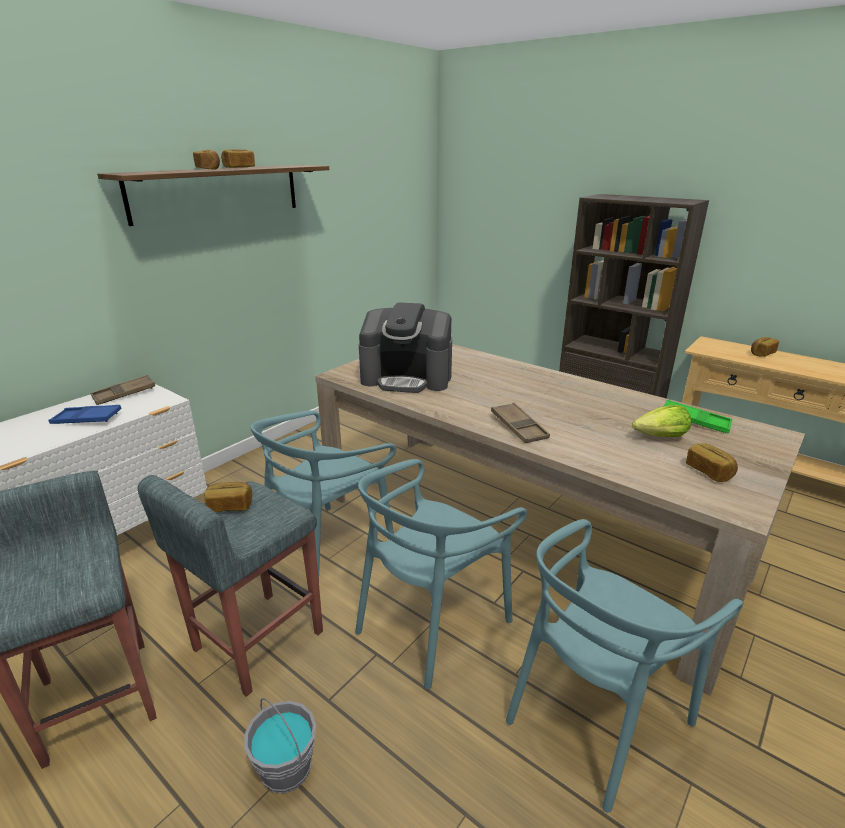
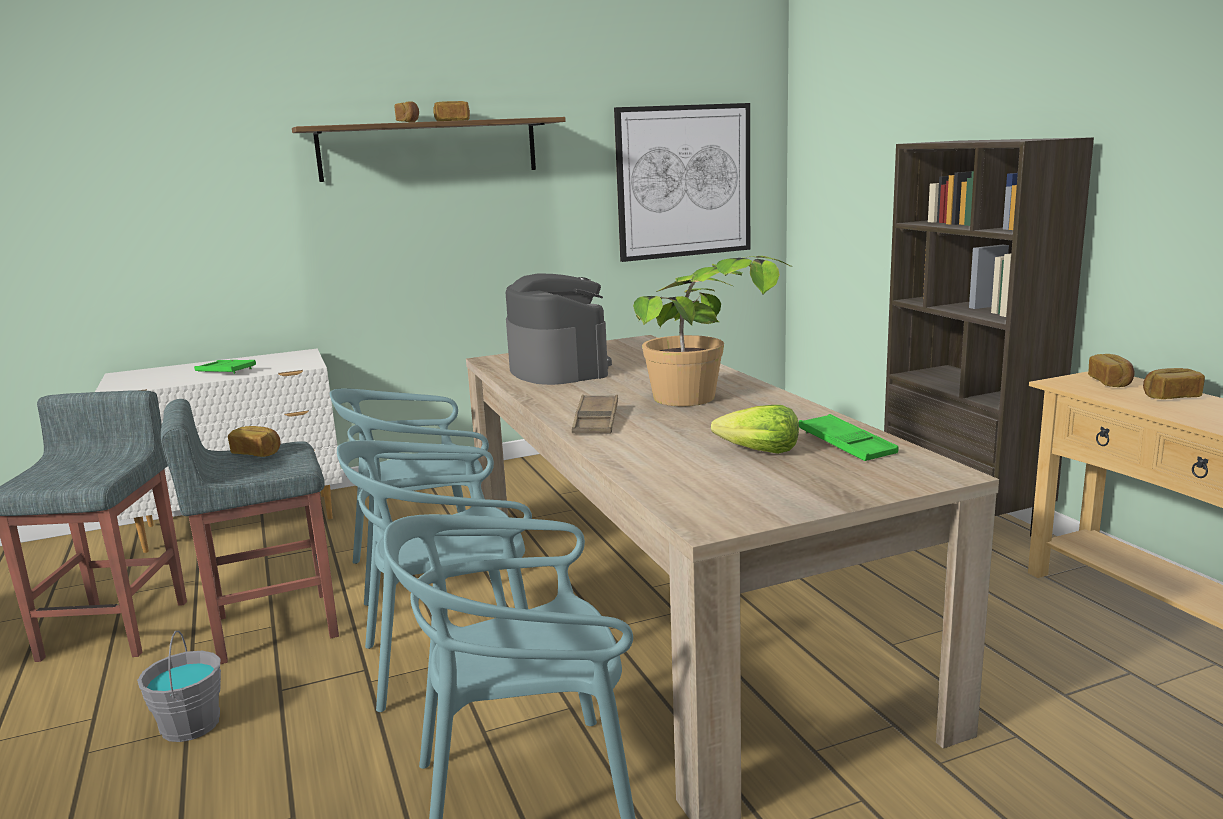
camera: 30 degrees right, 10 degrees down
(87, 419) = (226, 371): blue tray -> green tray
(124, 394) = (282, 358): brown tray -> none
(384, 213) = (684, 181): none -> picture
(407, 378) = (558, 369): coffee machine -> coffee machine turned 150 degrees counterclockwise
(561, 399) = (704, 405): none -> potted plant
(709, 471) = (750, 488): bread -> bread (1111, 382)

